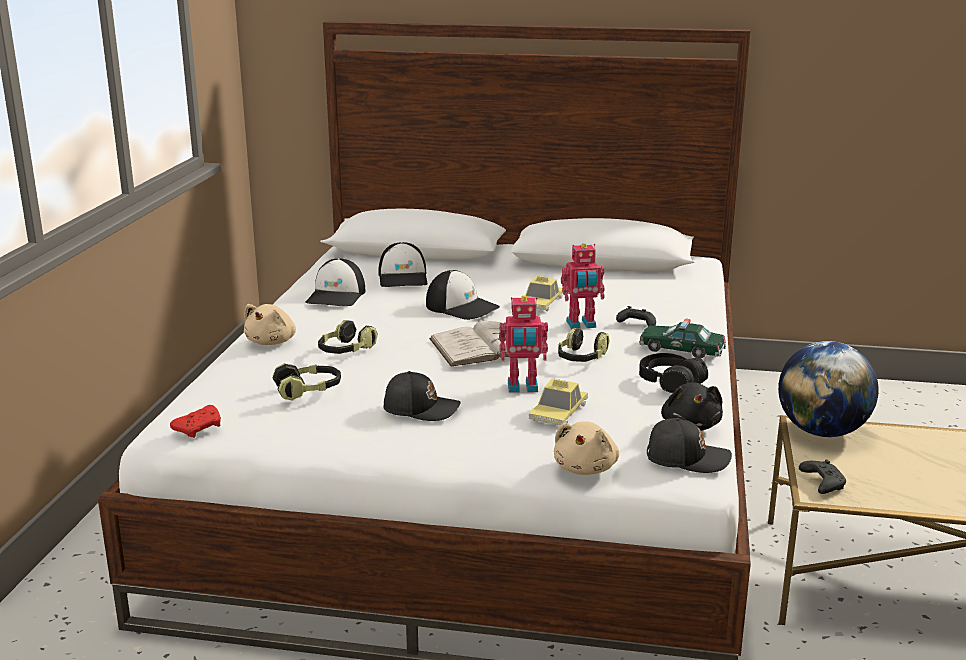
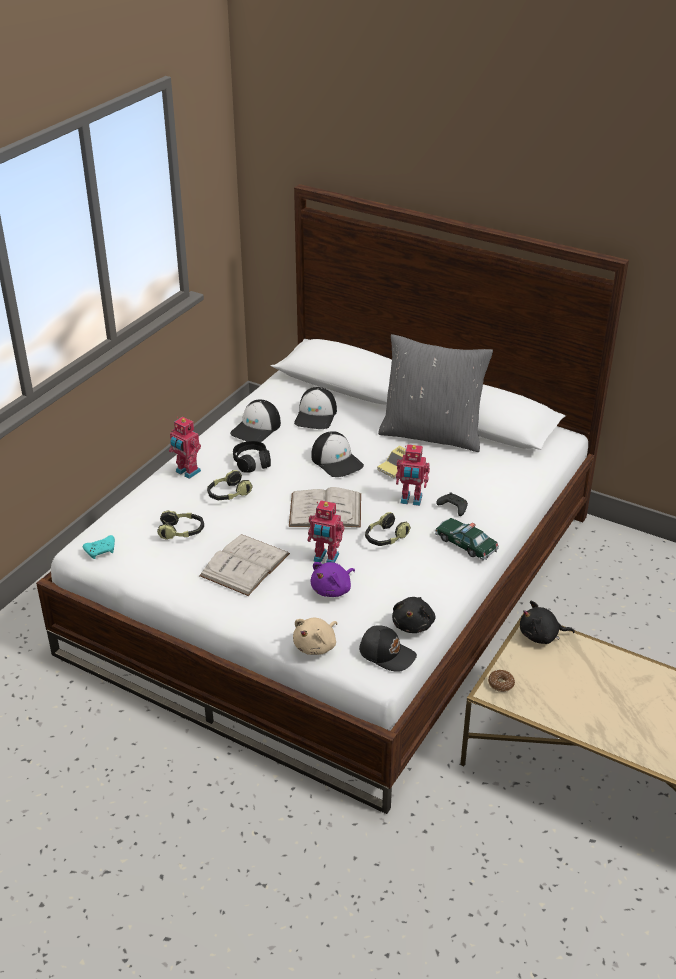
camera: 20 degrees right, 15 degrees up
(200, 428) = (101, 551): red game controller -> turquoise game controller
(272, 342) = (187, 472): beige plush toy -> toy robot
(421, 408) = (245, 564): black cap -> white book
(554, 275) = (432, 434): none -> grey pillow
(558, 412) = (333, 589): toy car -> purple plush toy
(670, 383) = (430, 578): black headphones -> black headphones (252, 463)
(821, 483) = (501, 684): black game controller -> donut
(822, 432) = (541, 636): globe -> black plush toy

